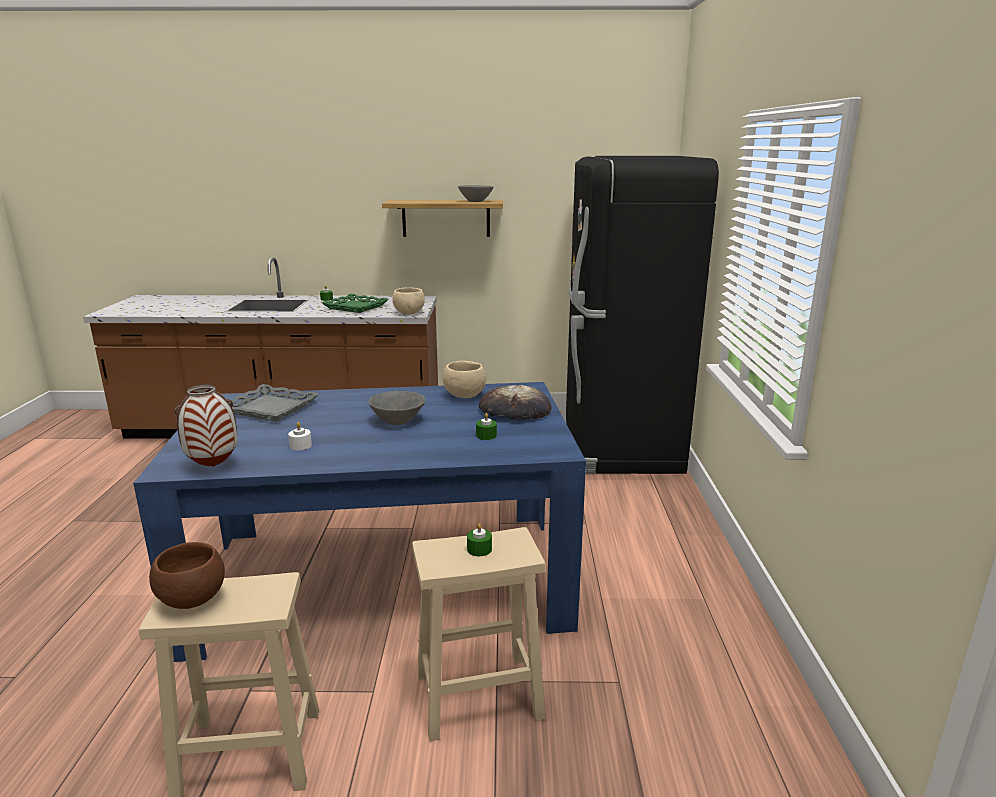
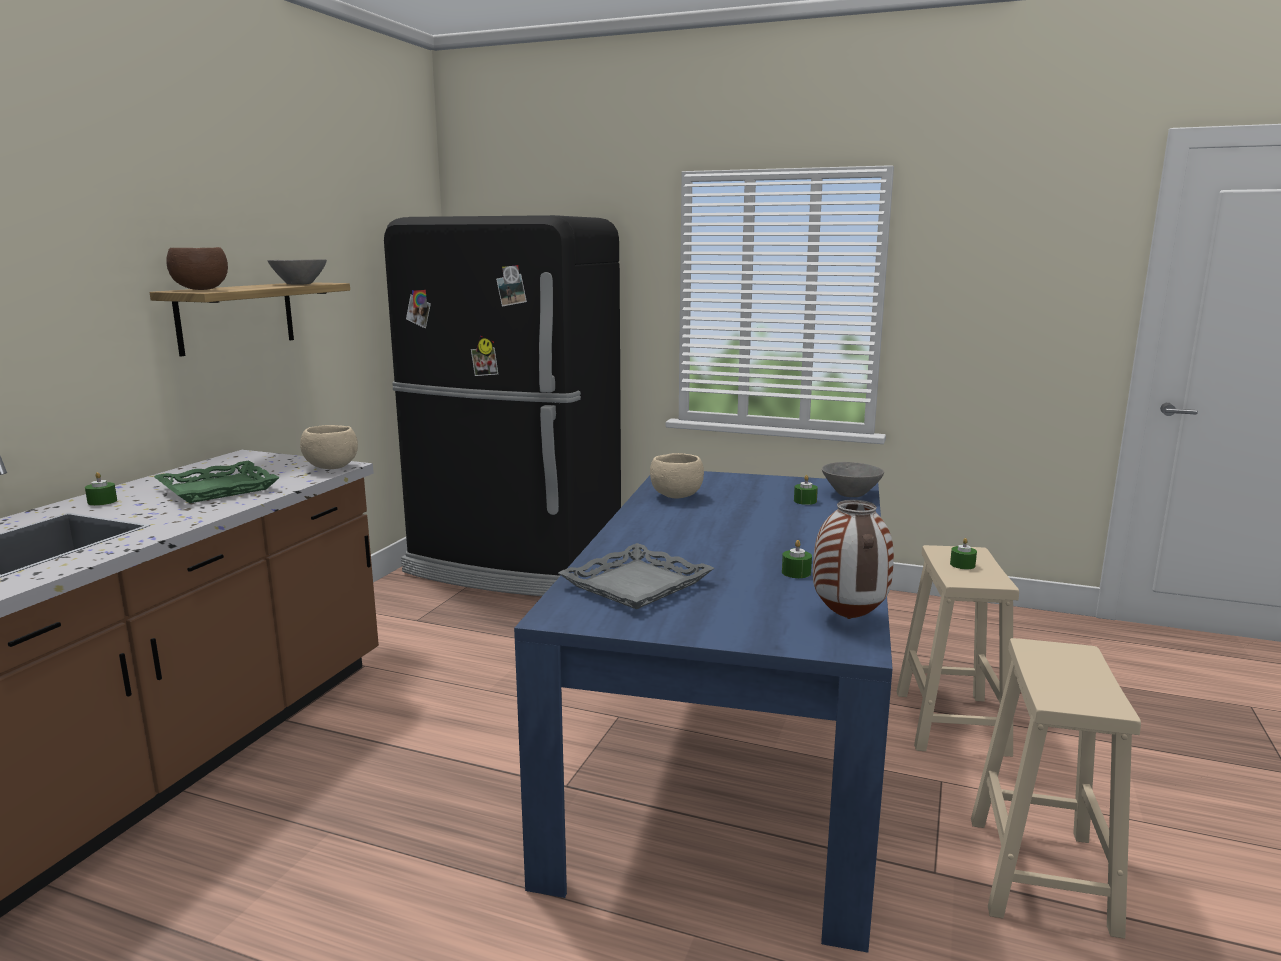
camera: 70 degrees left, 5 degrees down
(193, 599) = (1077, 691): brown bowl -> brown bowl (201, 289)
(300, 445) = (796, 572): white candle -> green candle
(398, 421) = (740, 527): grey bowl -> grey bowl (851, 494)
(514, 410) = (737, 485): bread -> none

